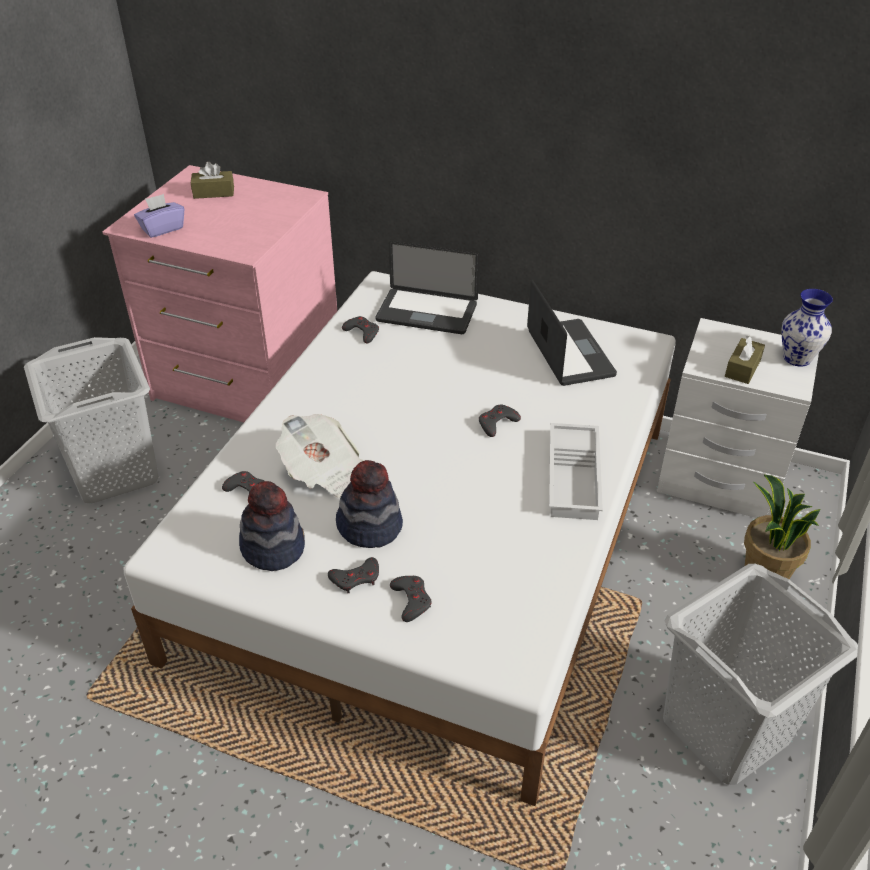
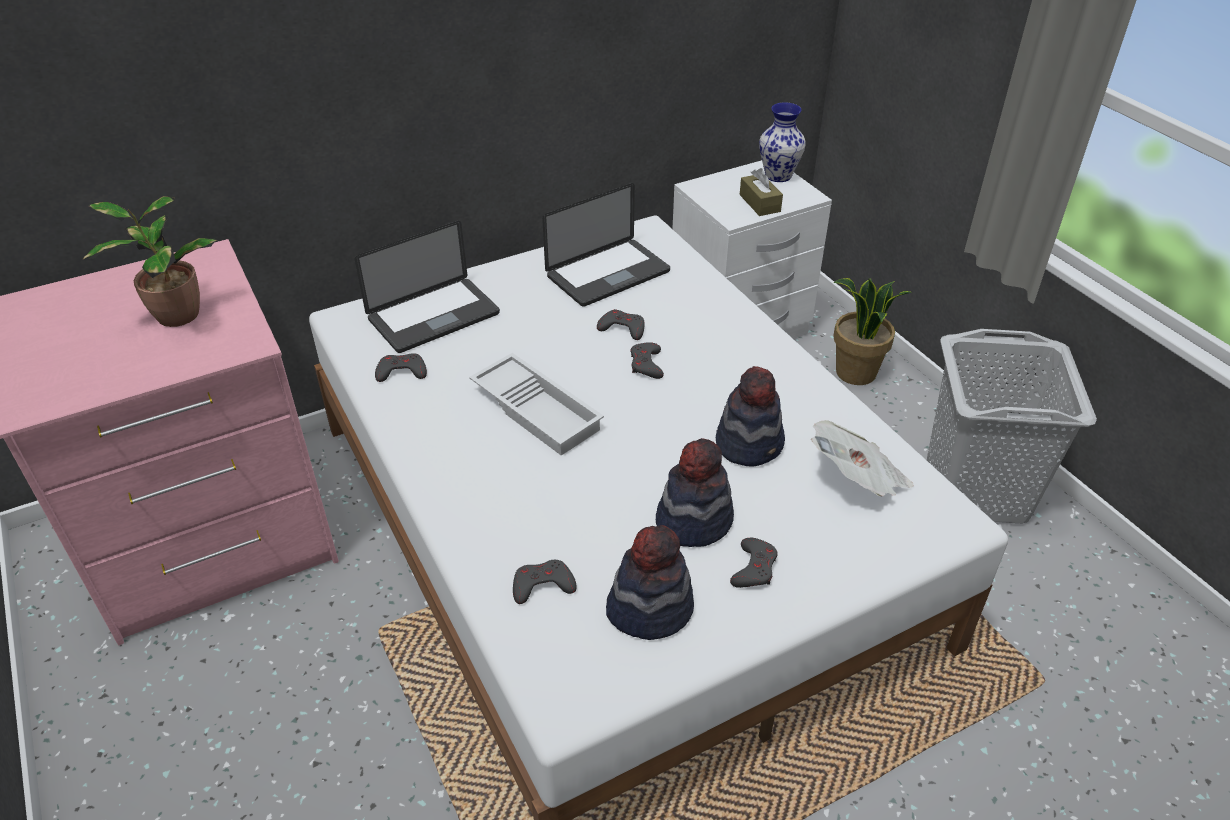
camera: 50 degrees left, 0 degrees up
(114, 472) = (196, 750): grey laundry basket -> none
(162, 229) = (85, 383): purple tissue box -> none
(214, 192) = (80, 310): brown tissue box -> none
(243, 218) = (174, 315): none -> potted plant
(323, 472) = (579, 512): newspaper -> newspaper (857, 480)
(411, 600) = (818, 545): grey game controller -> grey game controller (622, 328)
(476, 514) = (750, 443): none -> hat
(570, 353) = (608, 274): laptop -> laptop turned 120 degrees clockwise
(575, 477) = (765, 362): white tray -> white tray (538, 410)

